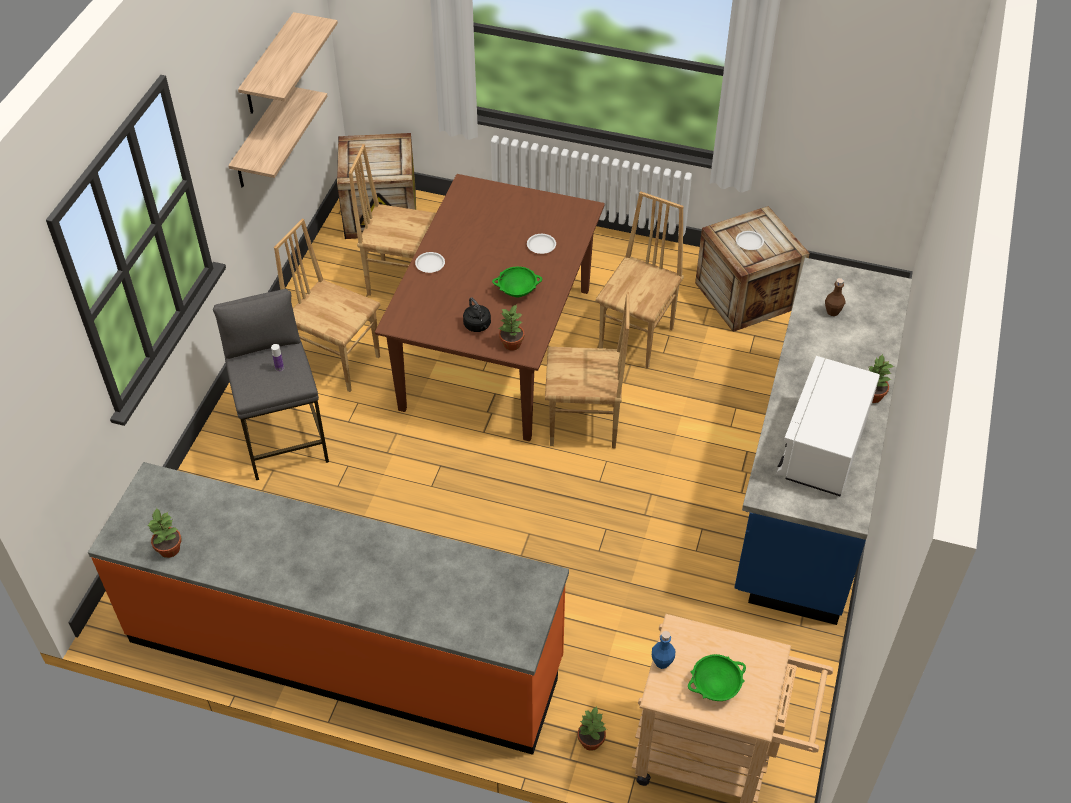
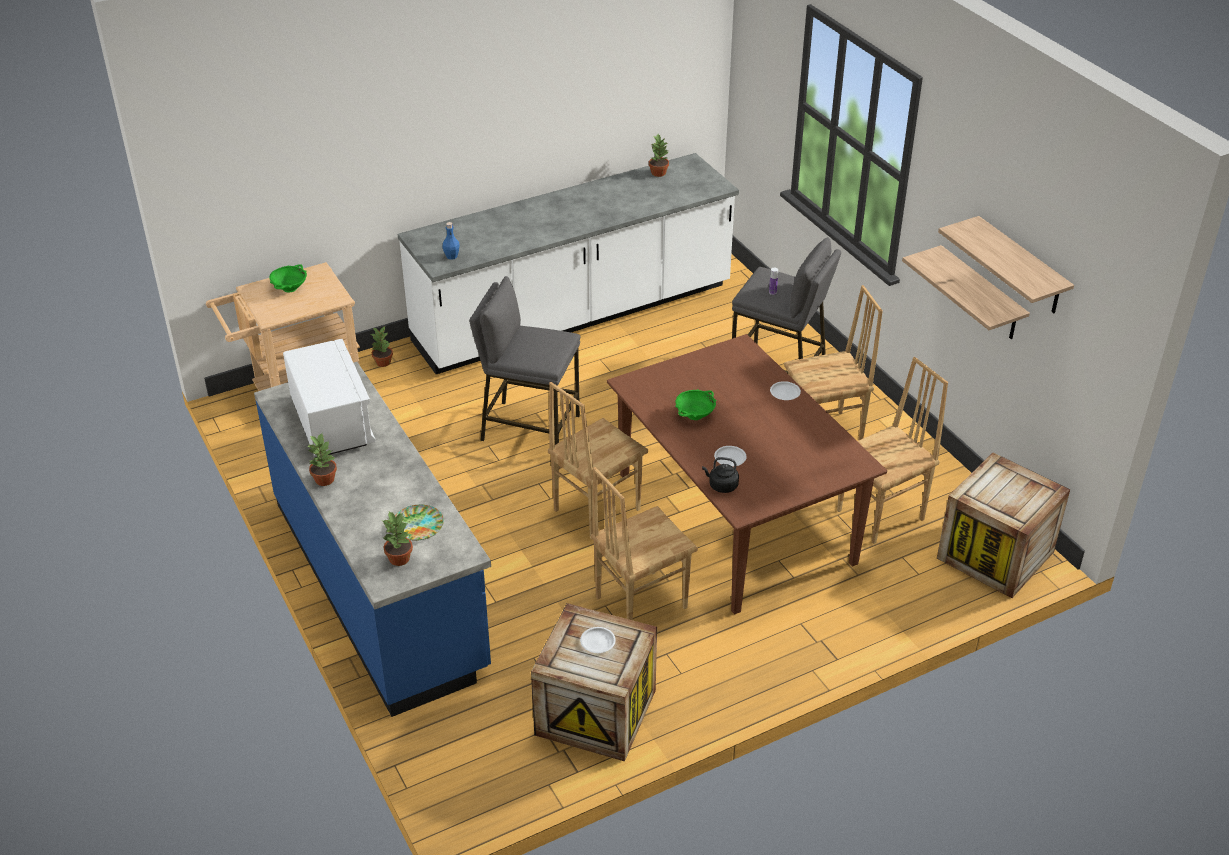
camera: 135 degrees right, 10 degrees down
(345, 651) = (574, 316): orange counter -> white counter
(478, 326) = (686, 377): black kettle -> black kettle (721, 486)
(511, 344) = (646, 381): potted plant -> potted plant (399, 558)
(544, 542) = (530, 428): none -> grey stool
(638, 339) = (640, 602): brown chair -> brown chair turned 75 degrees clockwise
(662, 662) = (332, 281): blue bottle -> blue bottle (451, 256)
(832, 312) = (418, 525): brown bottle -> plate

